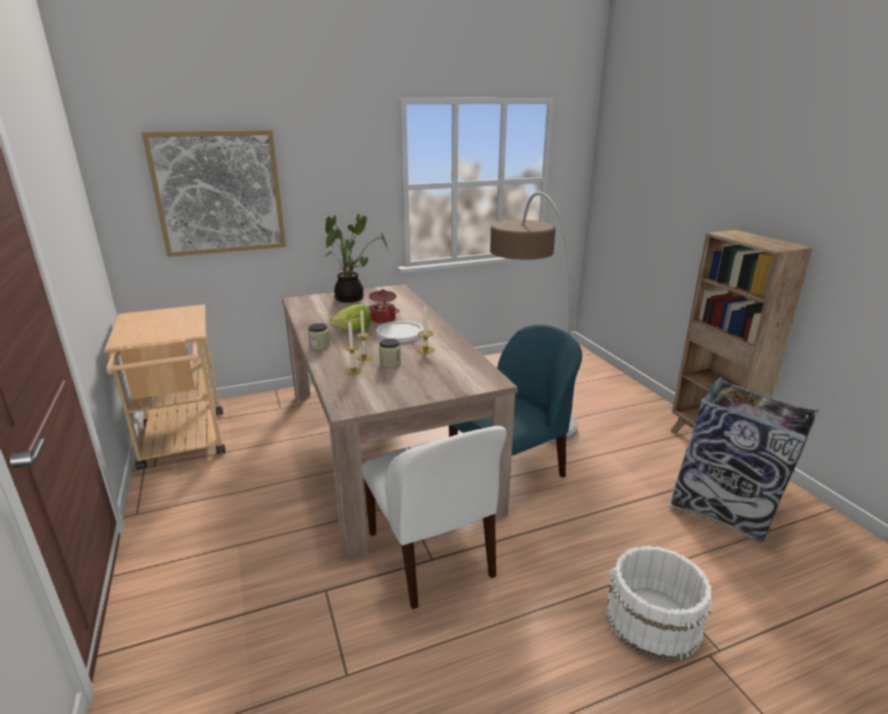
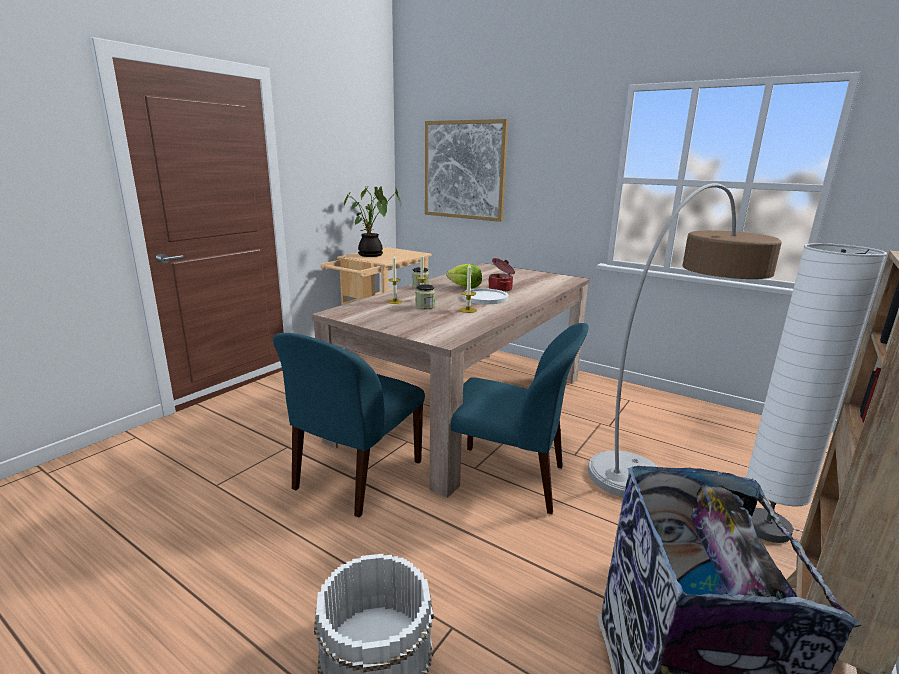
camera: 55 degrees right, 5 degrees down
(352, 298) = (522, 274): potted plant -> potted plant (372, 255)
(431, 556) = (356, 476): white chair -> blue chair
(629, 411) = (766, 528): none -> white floor lamp

